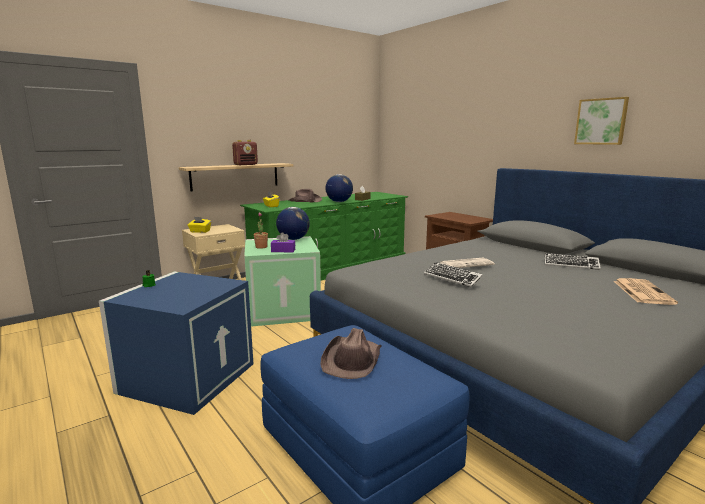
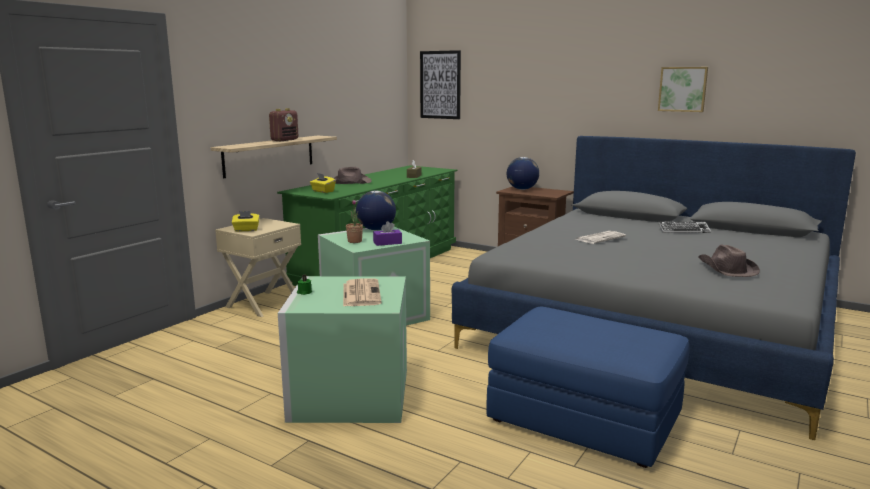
camera: 20 degrees left, 0 degrees up
(187, 377) = (349, 393): blue storage box -> green storage box
(339, 202) = (393, 181): globe -> globe (522, 189)
(352, 360) = (583, 331): brown hat -> brown hat (726, 269)
(399, 125) = (440, 85): none -> picture
(452, 278) = (606, 251): keyboard -> none
(642, 292) = (760, 247): newspaper -> newspaper (361, 293)

